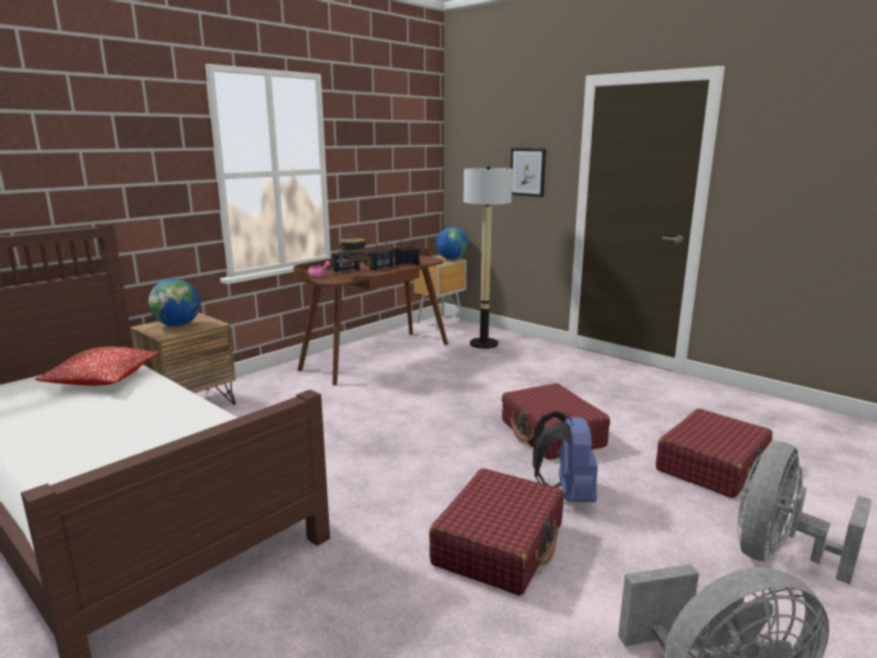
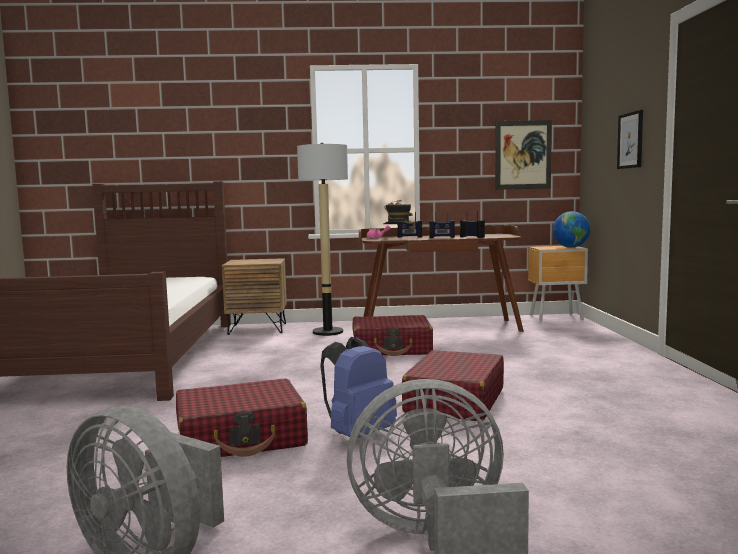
camera: 45 degrees right, 10 degrees down
(103, 379) = (171, 281): pillow -> none
(178, 325) = (253, 261): globe -> none
(406, 174) = (523, 155): none -> picture
(484, 344) = (560, 337): floor lamp -> floor lamp (328, 332)
(712, 466) = (561, 468): red suitcase -> red suitcase (392, 348)

